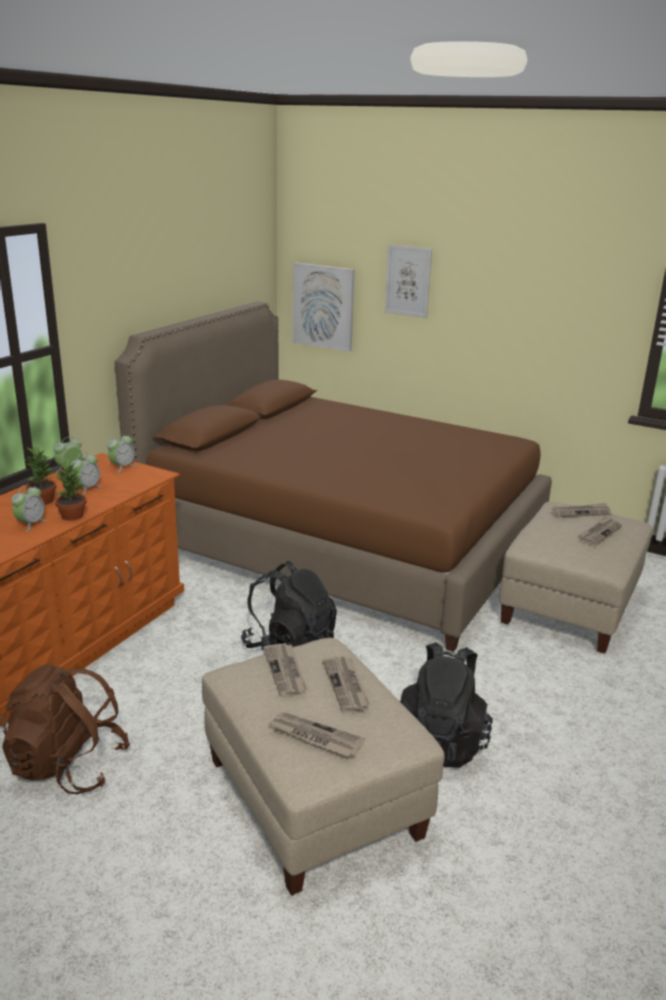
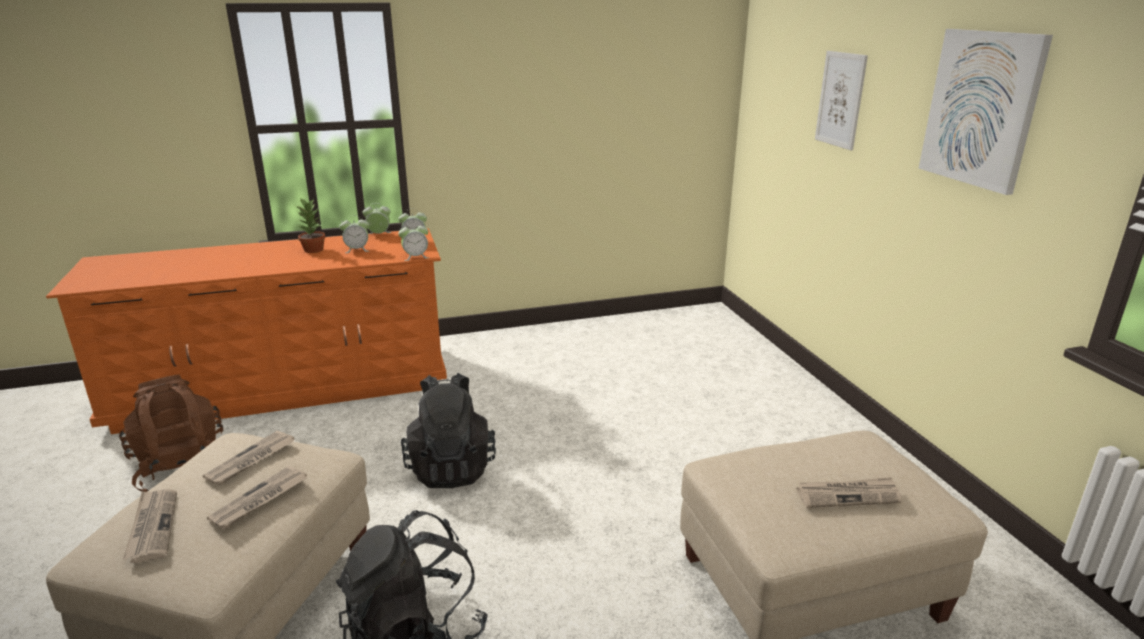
camera: 45 degrees right, 0 degrees up
(30, 524) = (270, 262): alarm clock -> alarm clock (415, 257)
(72, 515) = (303, 265): potted plant -> none
(323, 306) = (769, 128): picture -> picture (981, 108)
(342, 543) = (656, 396): brown bed -> none
(581, 512) = (873, 459): newspaper -> none

